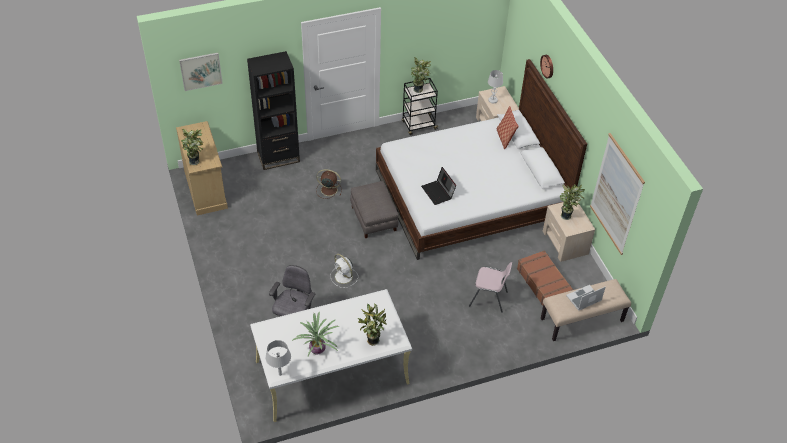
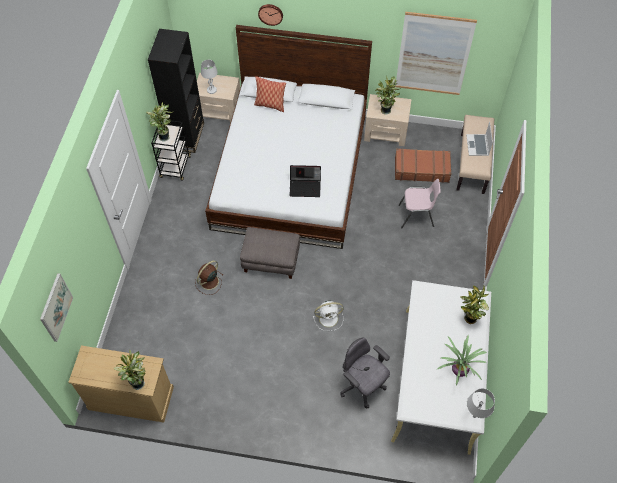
camera: 60 degrees left, 10 degrees up
(278, 157) = (132, 307): black bookcase -> black bookcase (187, 136)
(489, 299) = (416, 216): pink chair -> pink chair turned 45 degrees clockwise

